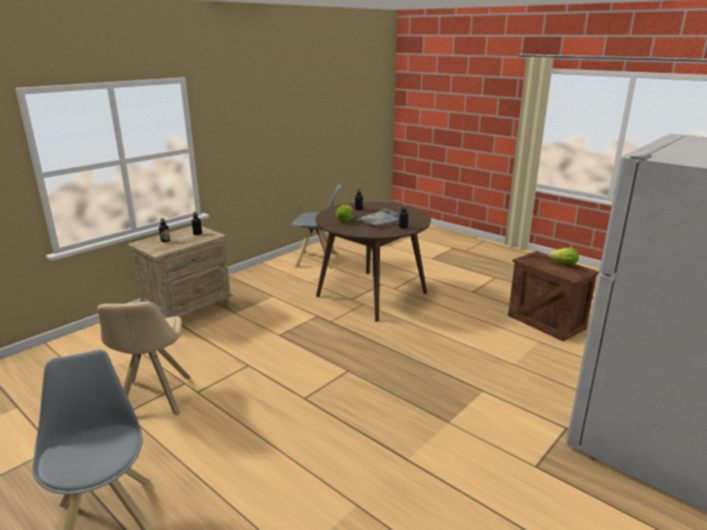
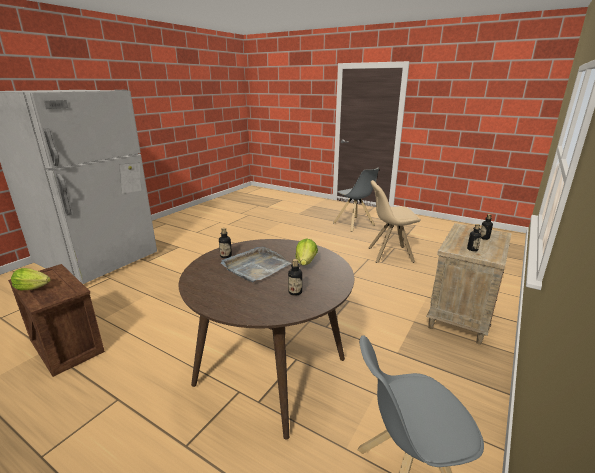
camera: 170 degrees right, 0 degrees up
(153, 397) = (389, 254): beige chair -> beige chair turned 75 degrees counterclockwise

